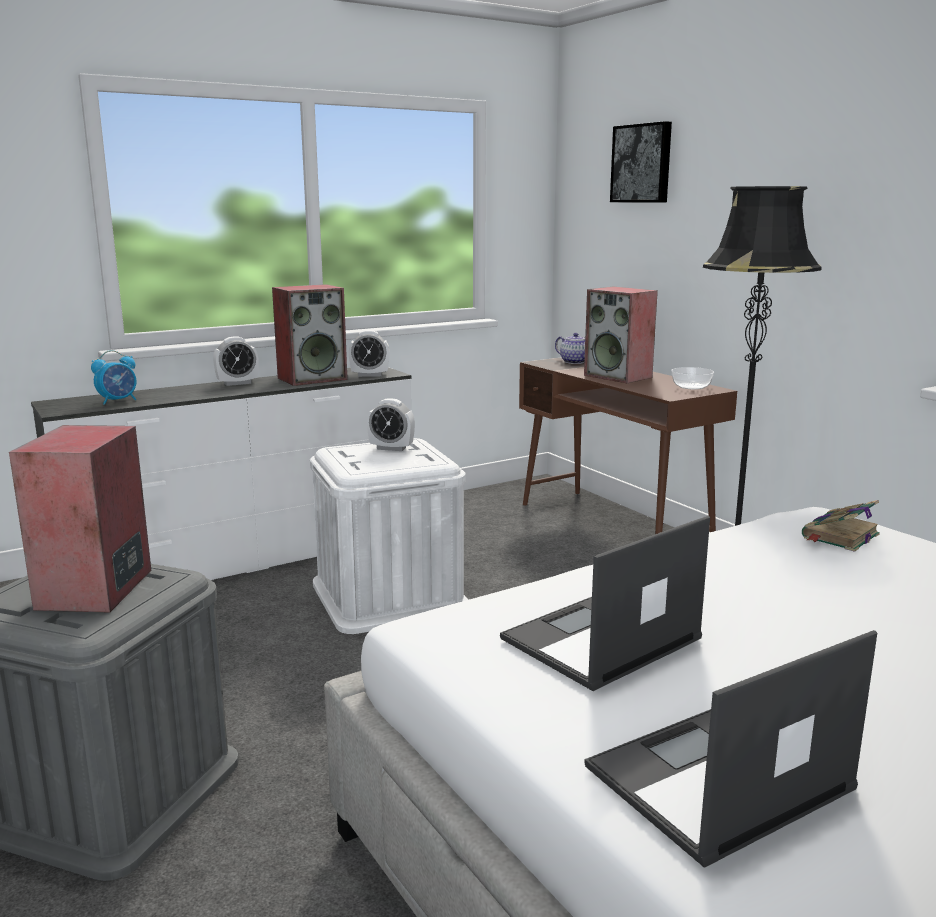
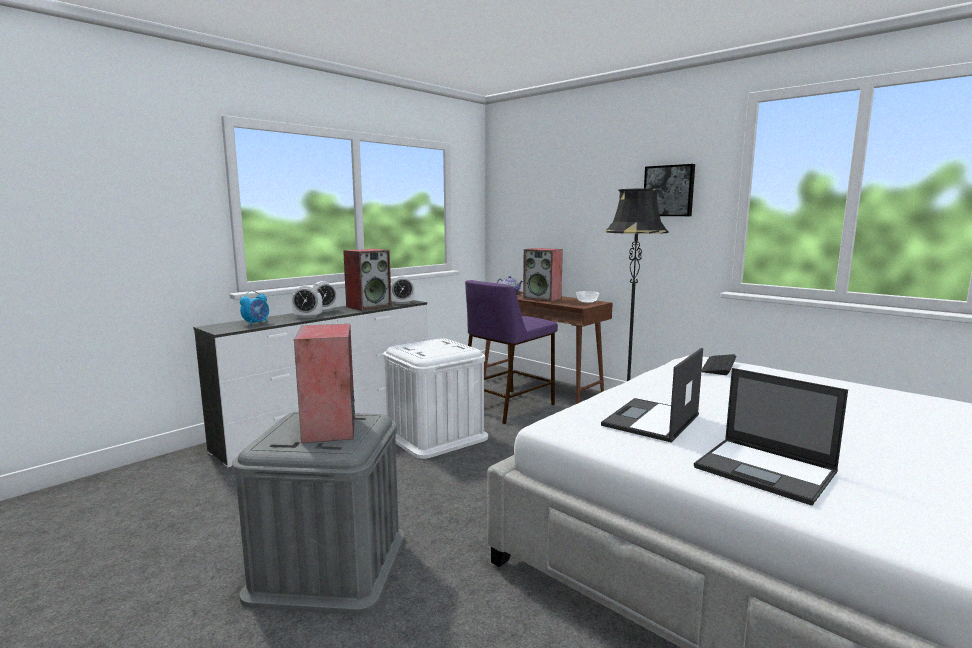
camera: 15 degrees left, 5 degrees down
(391, 448) = (433, 344): alarm clock -> alarm clock (308, 317)
(537, 555) = (508, 405): none -> purple stool
(642, 163) = (544, 180): picture -> picture (669, 191)
(716, 780) = (766, 471): laptop -> laptop turned 90 degrees counterclockwise
(839, 536) = (718, 365): book -> keyboard

